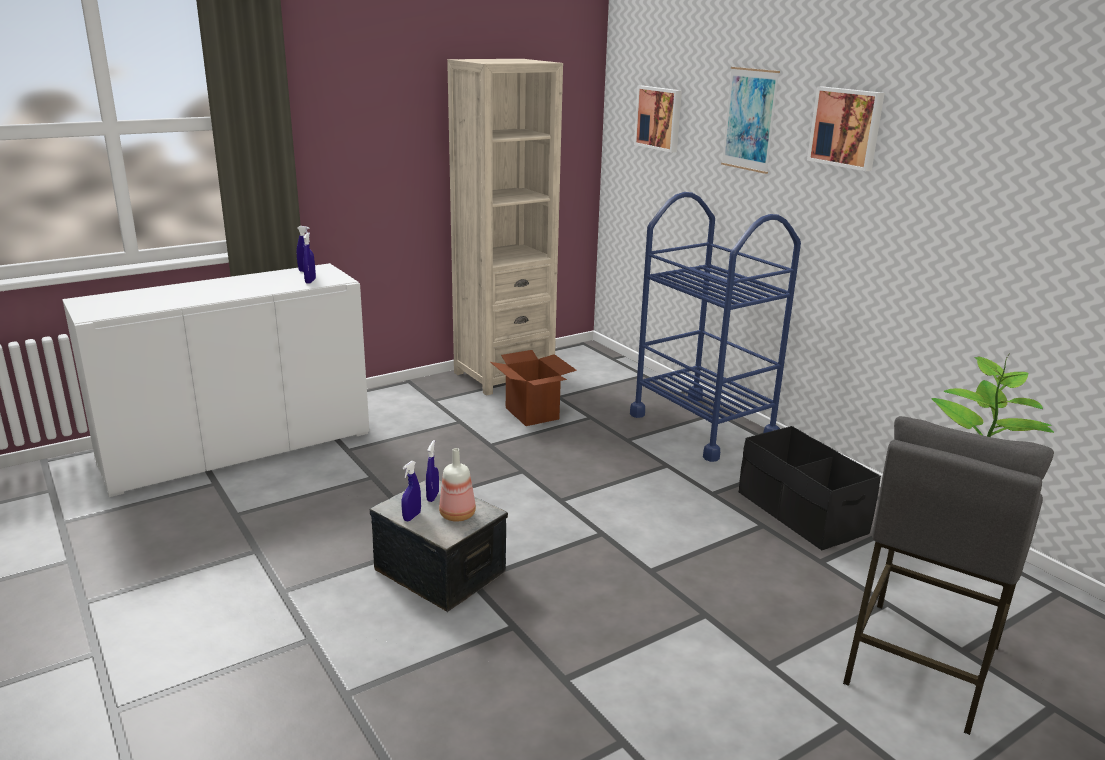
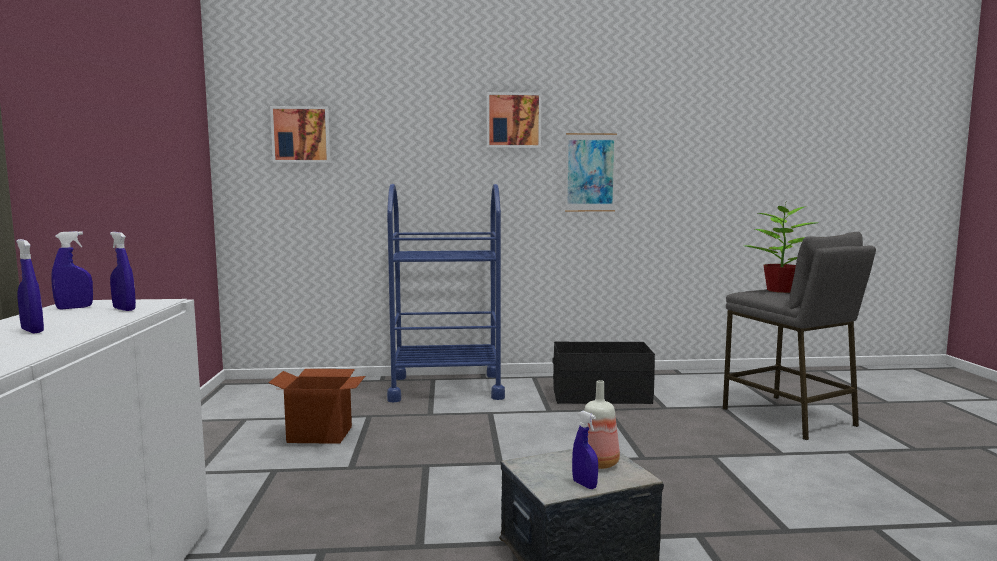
camera: 60 degrees left, 15 degrees down
(432, 496) = (548, 467): blue spray bottle -> blue spray bottle (32, 331)
(503, 376) = (215, 427): beige bookcase -> none
(750, 119) = (416, 124): picture -> picture (590, 172)

